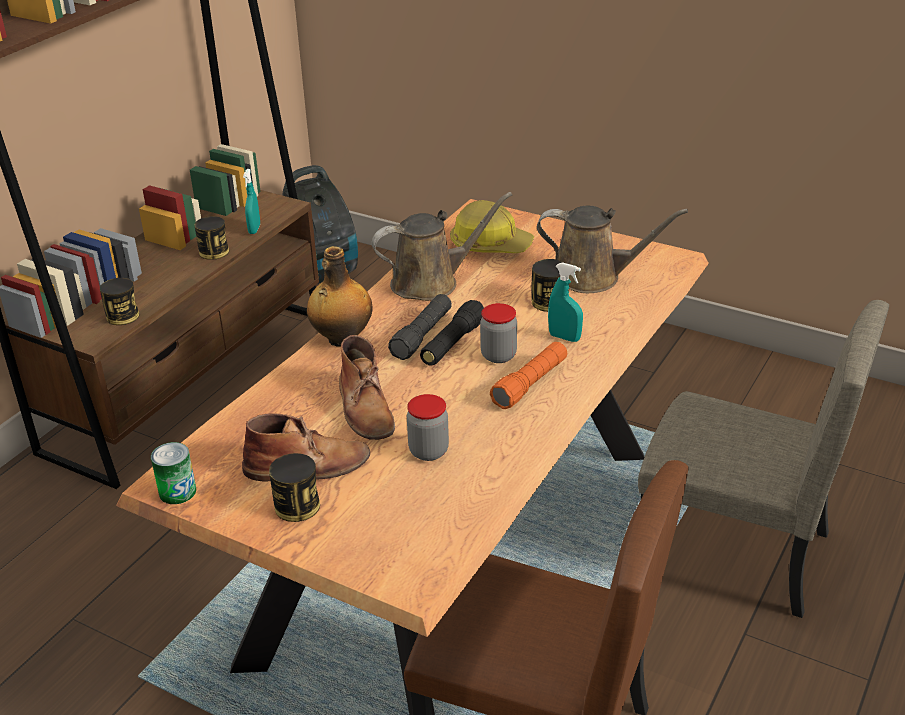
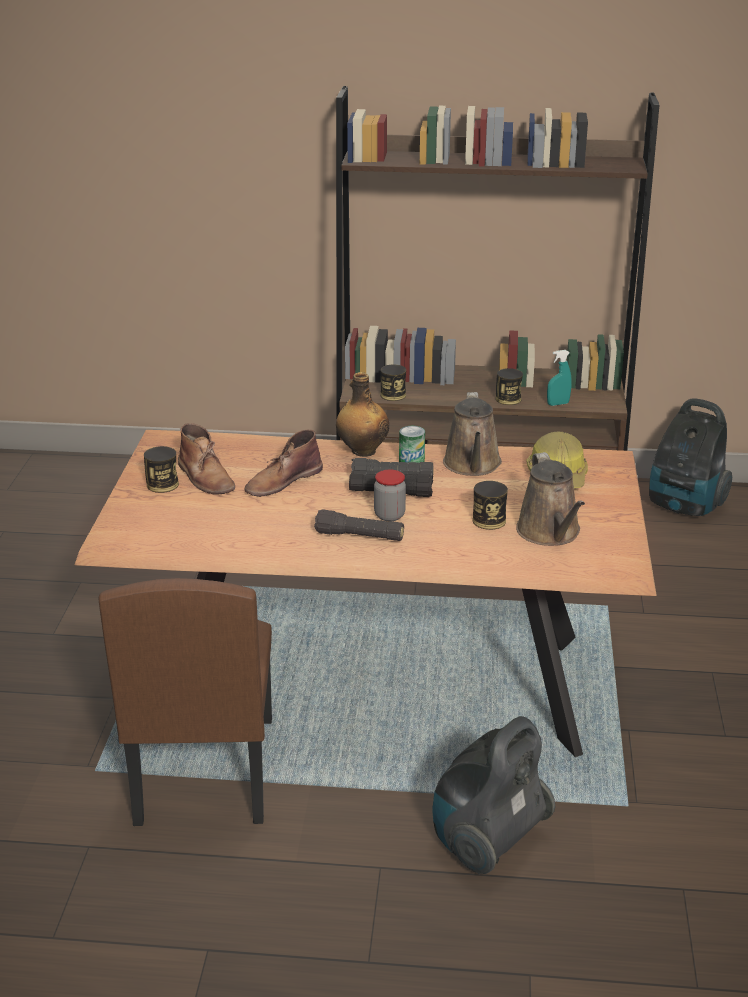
camera: 65 degrees right, 5 degrees down
(177, 492) = (155, 444): can -> can (411, 461)
(428, 451) = (248, 515): jar -> none
(431, 282) = (472, 465): brown watering can -> brown watering can turned 45 degrees clockwise
(530, 384) = (359, 536): orange flashlight -> black flashlight
(564, 337) = (439, 538): turquoise spray bottle -> none
(733, 550) = (487, 841): beige chair -> vacuum cleaner

